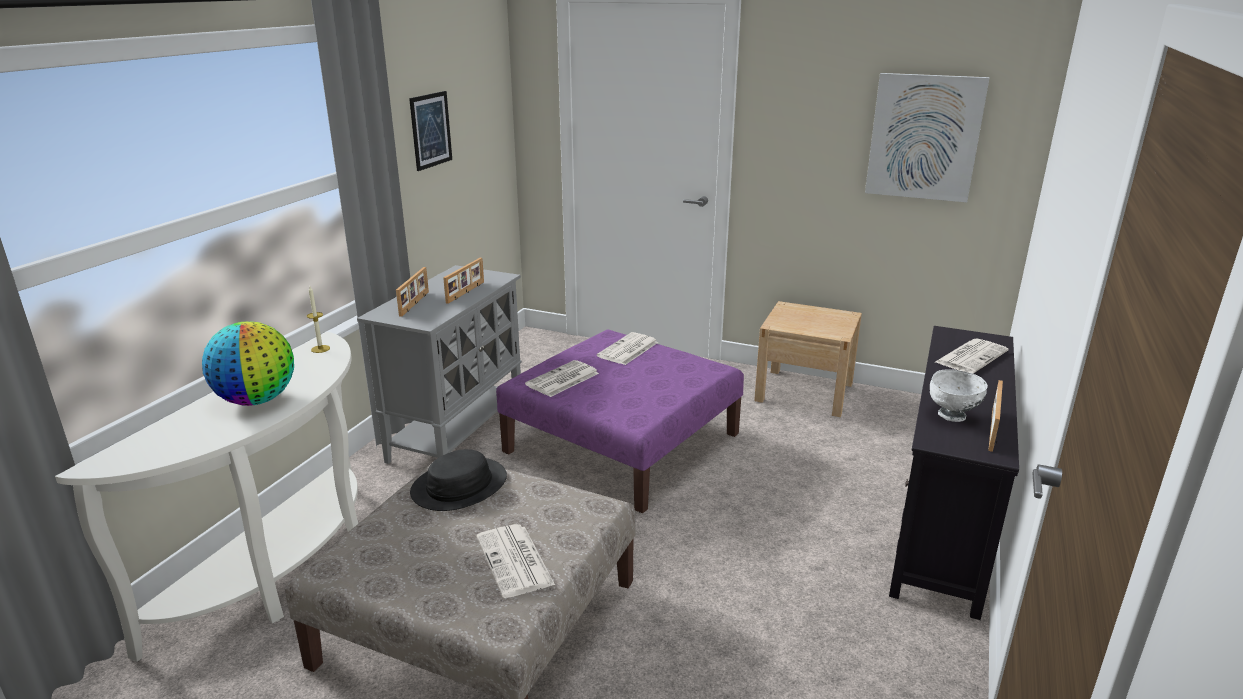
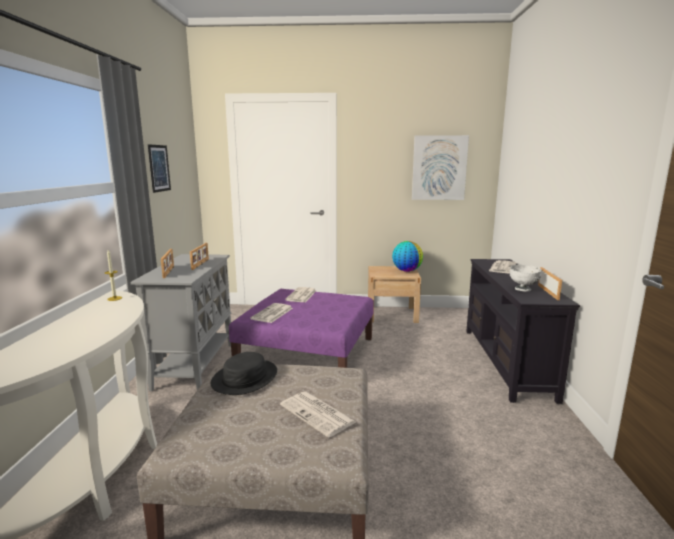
camera: 20 degrees left, 10 degrees down
(257, 400) = (82, 330): globe -> globe (406, 271)

